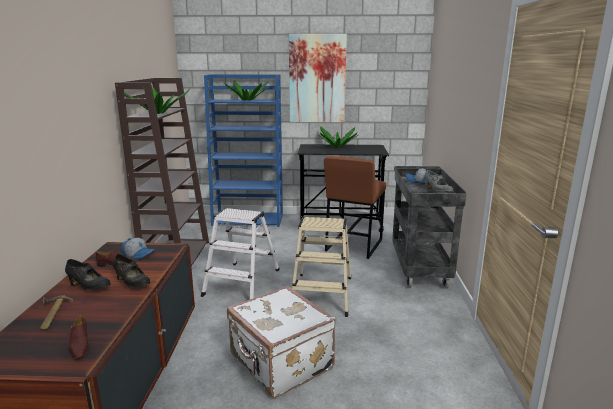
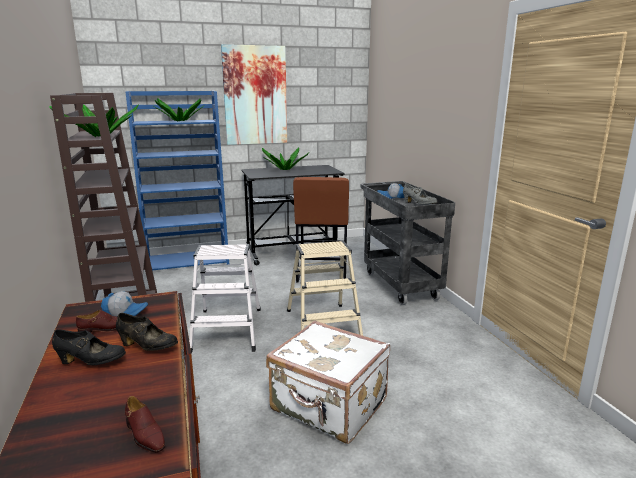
camera: 20 degrees left, 0 degrees up
(51, 315) = (66, 407): hammer -> none

